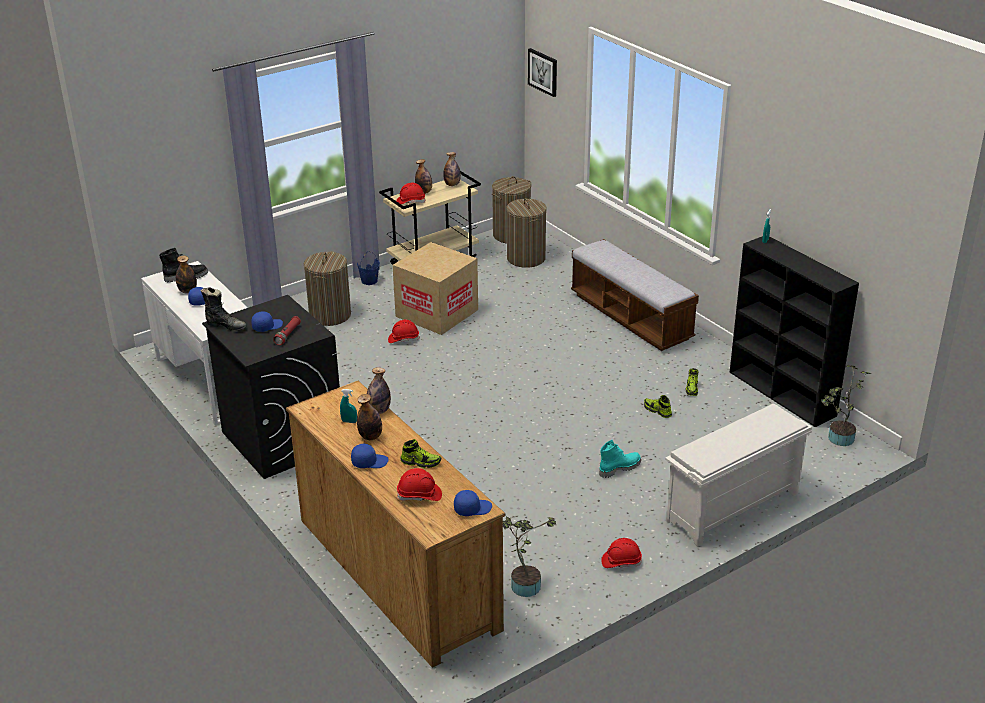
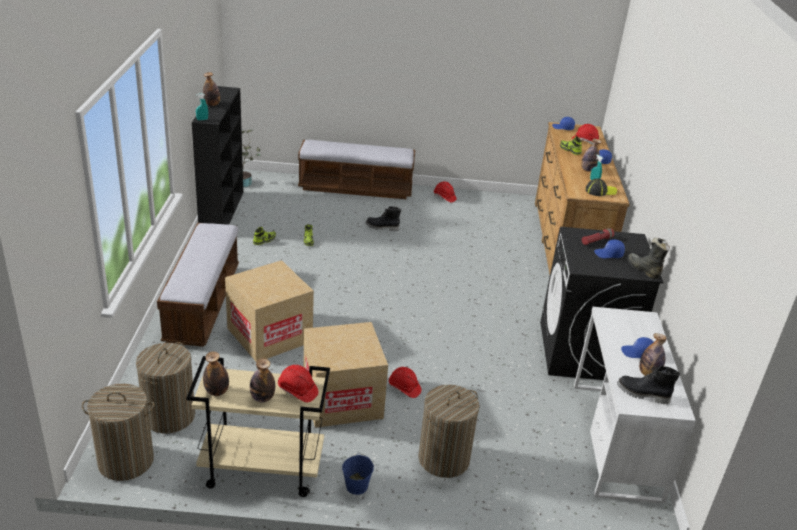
camera: 145 degrees left, 0 degrees up
(330, 408) = (600, 191): none -> cap
(379, 410) = (570, 178): bottle -> bottle (212, 104)
(523, 584) = (504, 211): potted plant -> none
(543, 72) = (50, 249): picture -> none
(547, 323) = (269, 335): none -> cardboard box
(619, 468) = (382, 227): turquoise boot -> black boot
(732, 508) = (356, 188): white shoe rack -> bench

